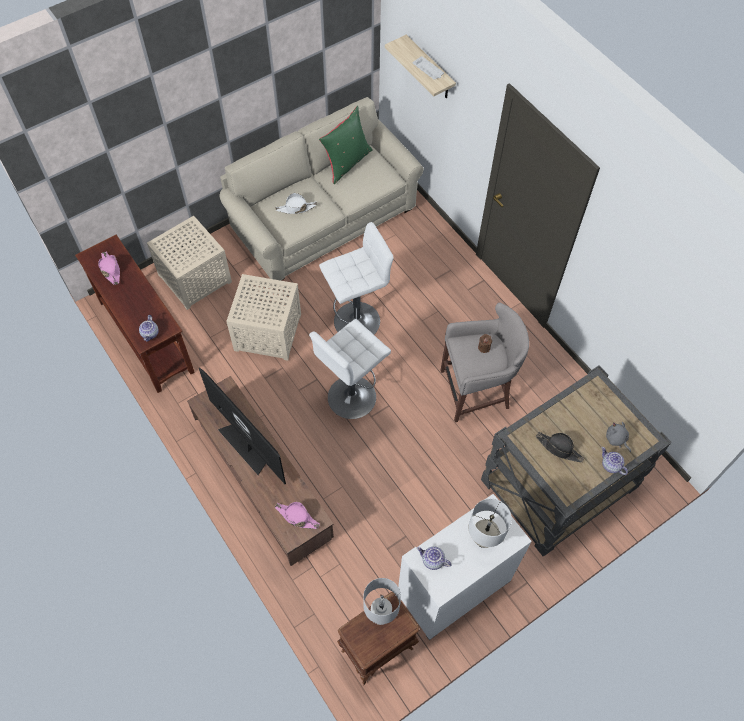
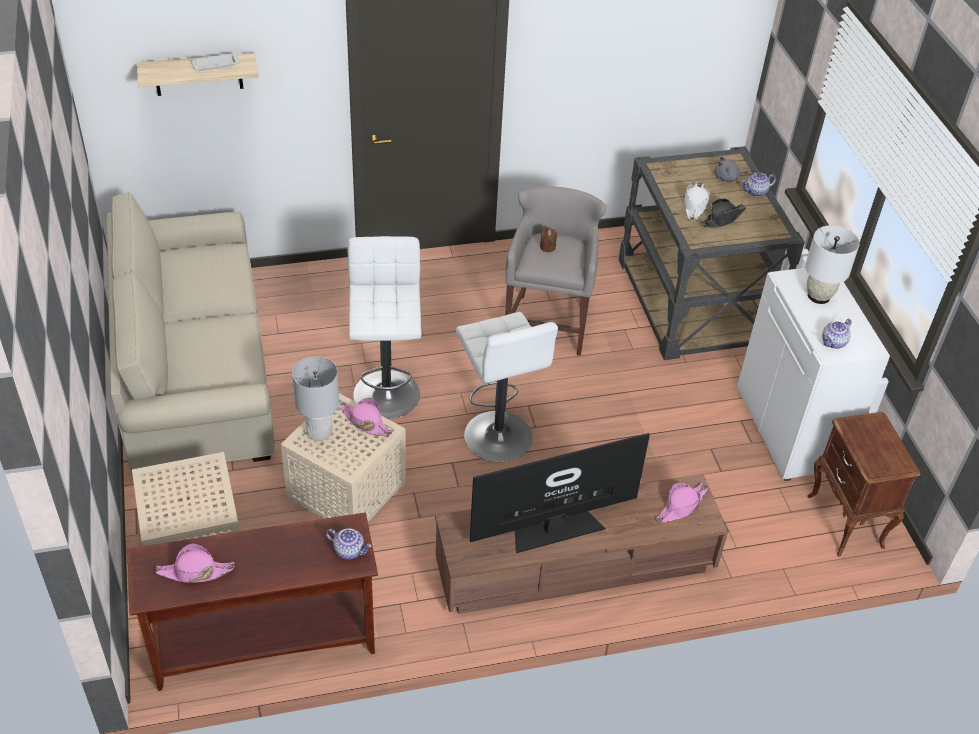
camera: 70 degrees left, 15 degrees down
(278, 308) = (365, 422): none -> pink hat
(296, 208) = (210, 351): white hat -> white hat (695, 205)
(346, 163) = (171, 279): green pillow -> none
(381, 615) = (860, 437): grey table lamp -> grey table lamp (320, 434)

